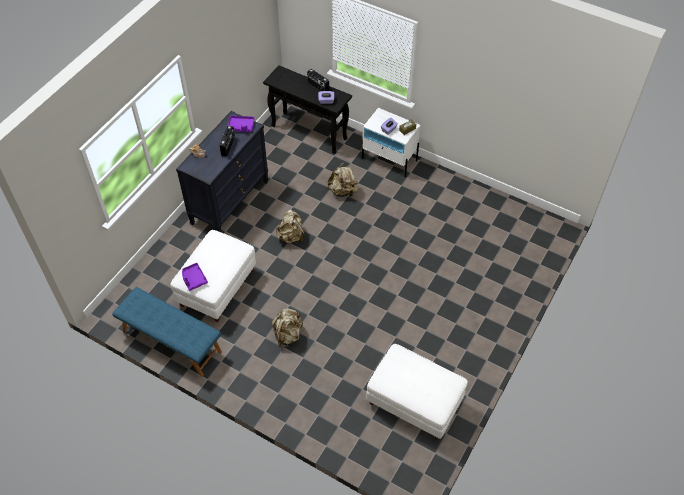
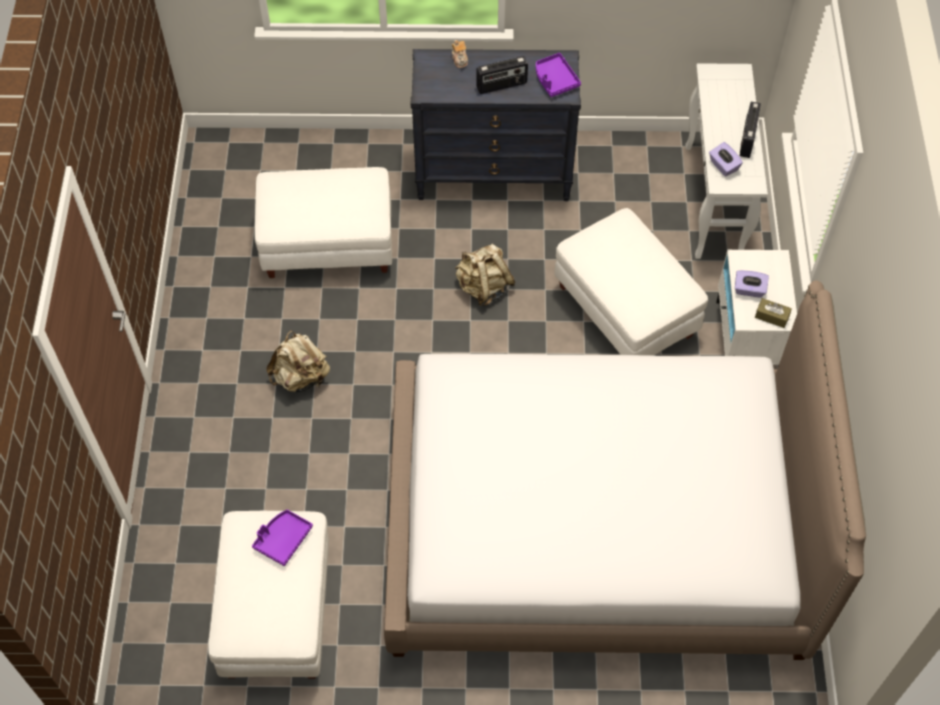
camera: 60 degrees right, 5 degrees up
(171, 342) = (204, 242): blue bench -> none
(194, 279) = (279, 194): purple tray -> purple tray (283, 539)
(310, 132) = (713, 202): black console table -> white console table
(343, 191) = (626, 310): beige backpack -> white ottoman
(445, 256) = (595, 526): none -> bed

